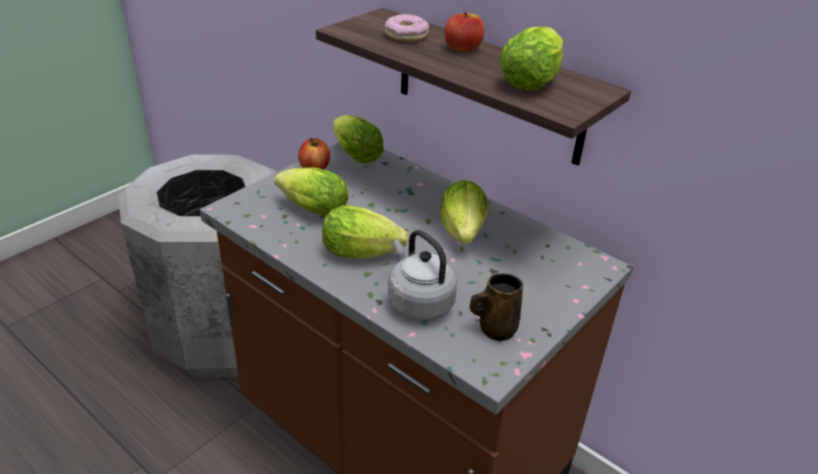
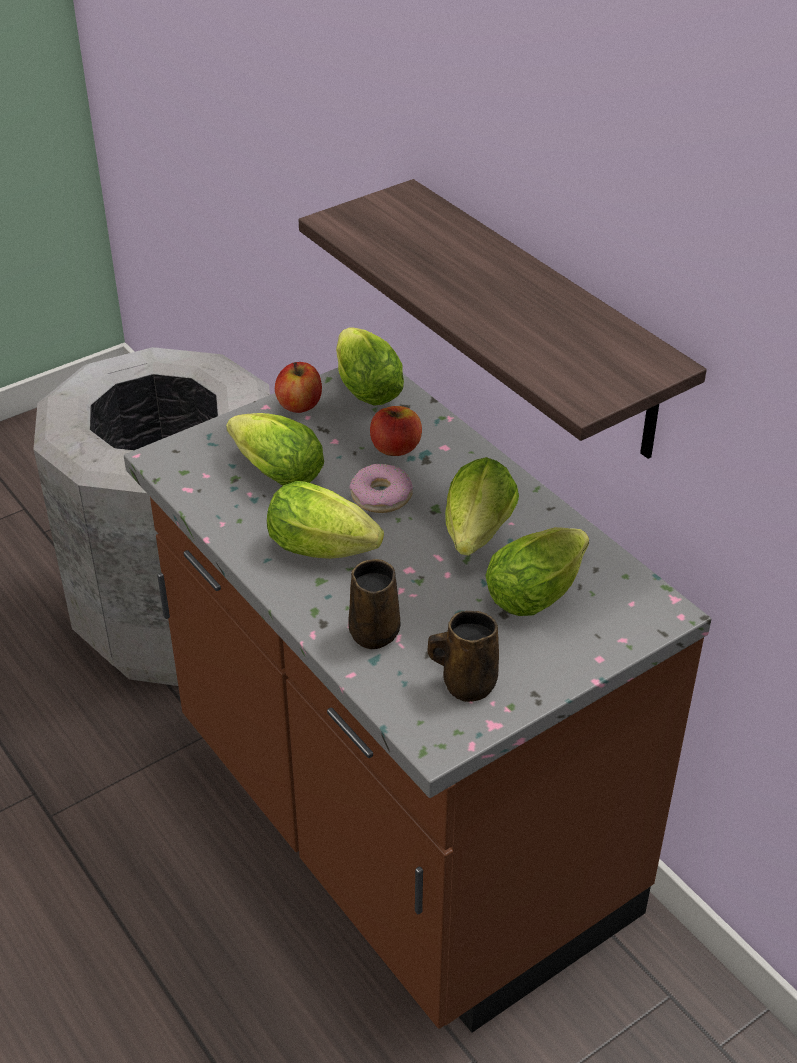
camera: 15 degrees right, 5 degrees up
(406, 35) = (424, 239): donut -> donut (381, 496)
(418, 302) = (376, 631): grey kettle -> brown mug
(462, 48) = (495, 270): apple -> apple (395, 448)
(533, 81) = (567, 340): lettuce -> lettuce (539, 591)

